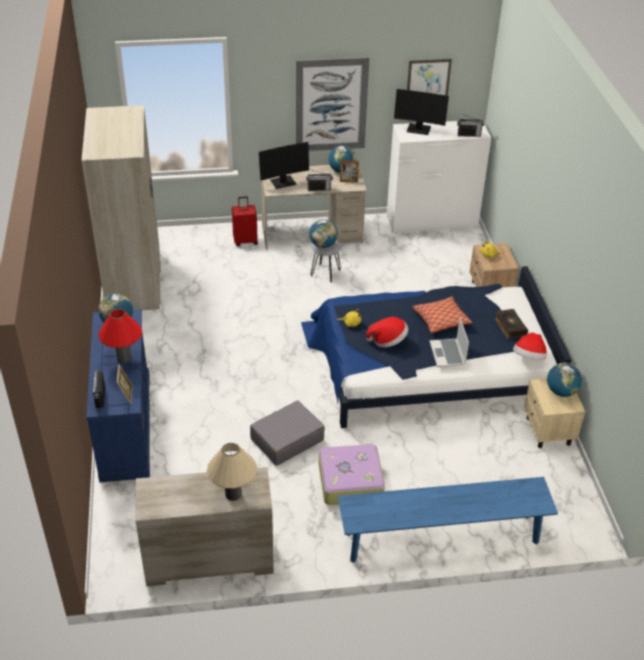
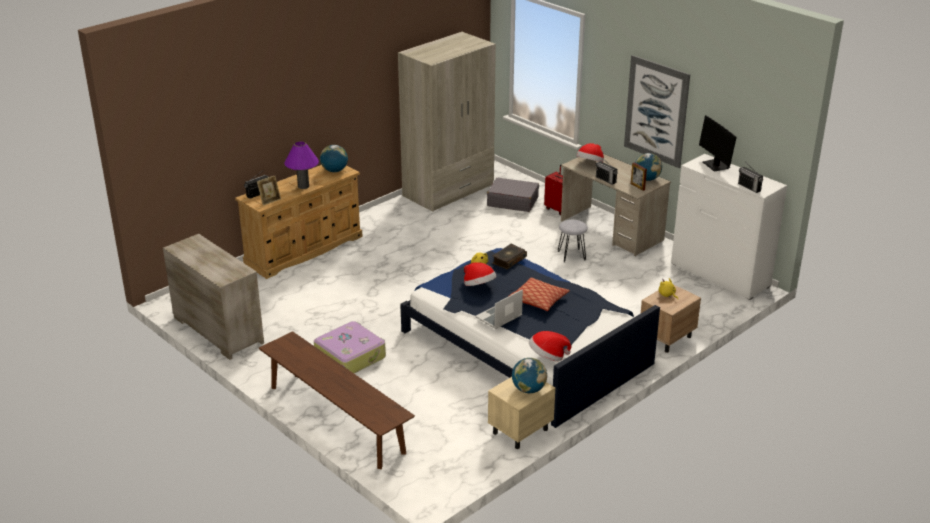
camera: 55 degrees right, 10 degrees down
(124, 358) = (303, 186): red table lamp -> purple table lamp
(125, 424) = (304, 249): blue dresser -> beige dresser
(233, 494) = (218, 269): beige table lamp -> none
(283, 182) = (590, 164): monitor -> hat
(286, 440) = (362, 314): grey suitcase -> grey suitcase (512, 201)
(323, 245) = (569, 224): globe -> none
(428, 79) = (740, 118): picture -> none
(441, 538) = (336, 419): blue bench -> brown bench
(509, 327) = (575, 334): book -> book (508, 260)

